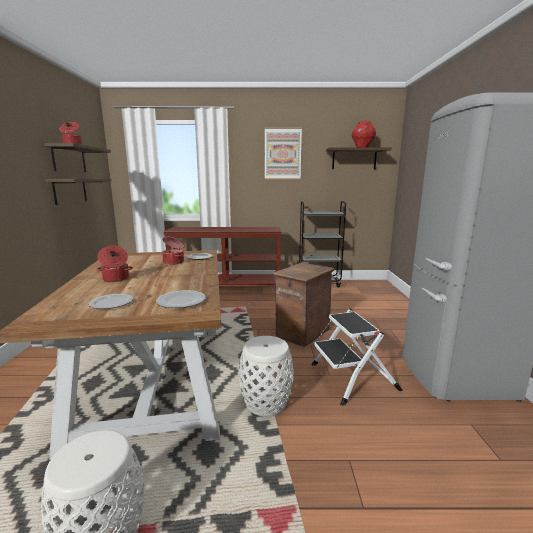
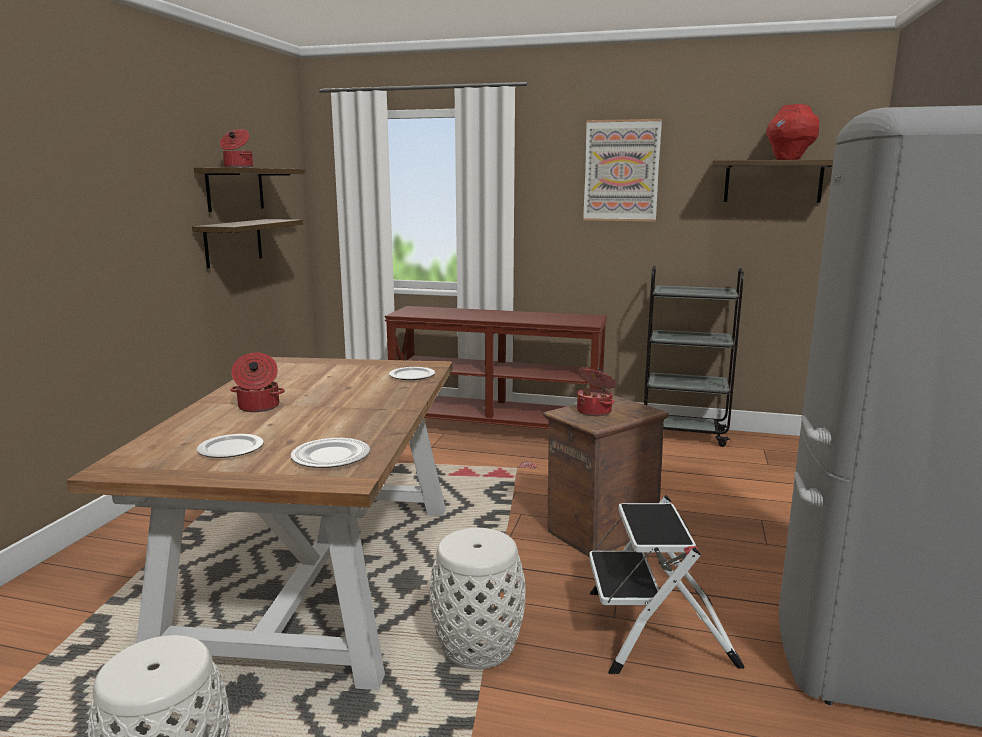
camera: 15 degrees right, 0 degrees up
(174, 262) = (365, 382): cooking pot -> cooking pot (595, 411)

